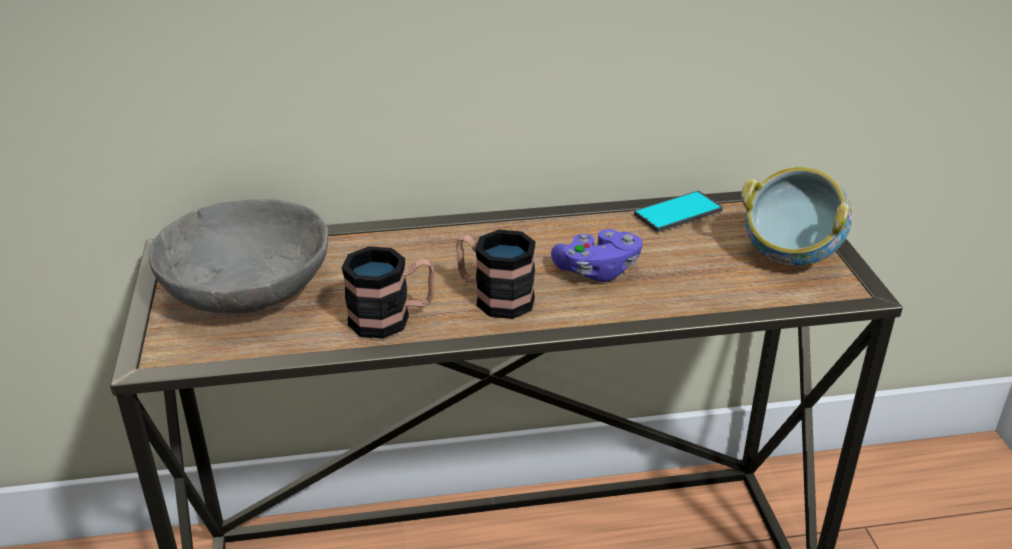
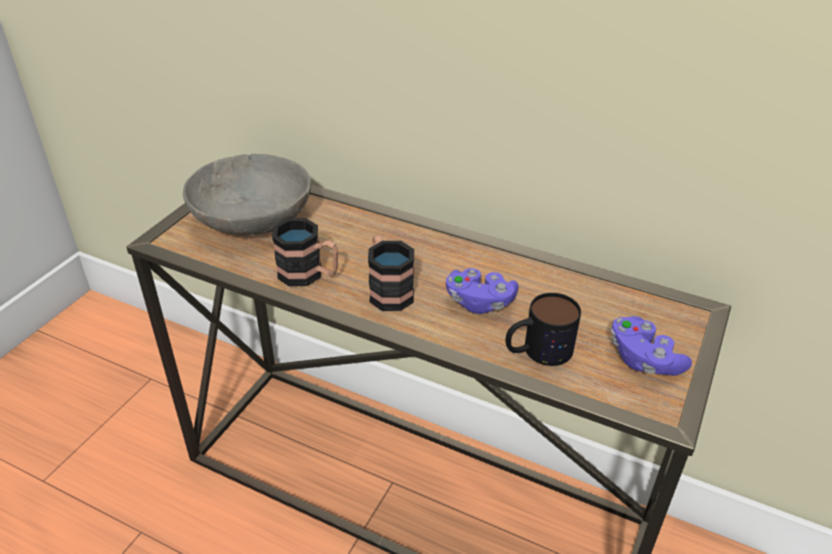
camera: 35 degrees right, 5 degrees up
(678, 212) = (592, 283): phone -> none
(700, 288) = (537, 351): none -> mug
(788, 257) = (643, 359): bowl -> purple game controller

